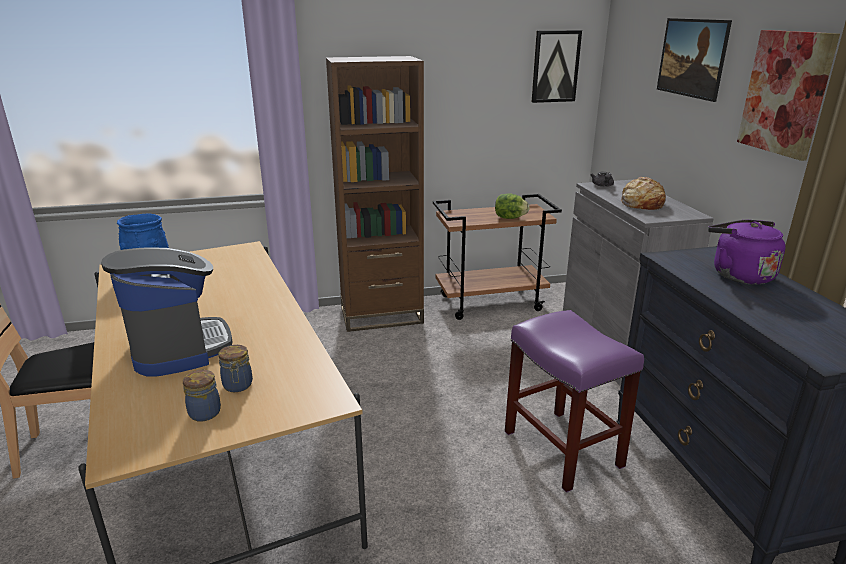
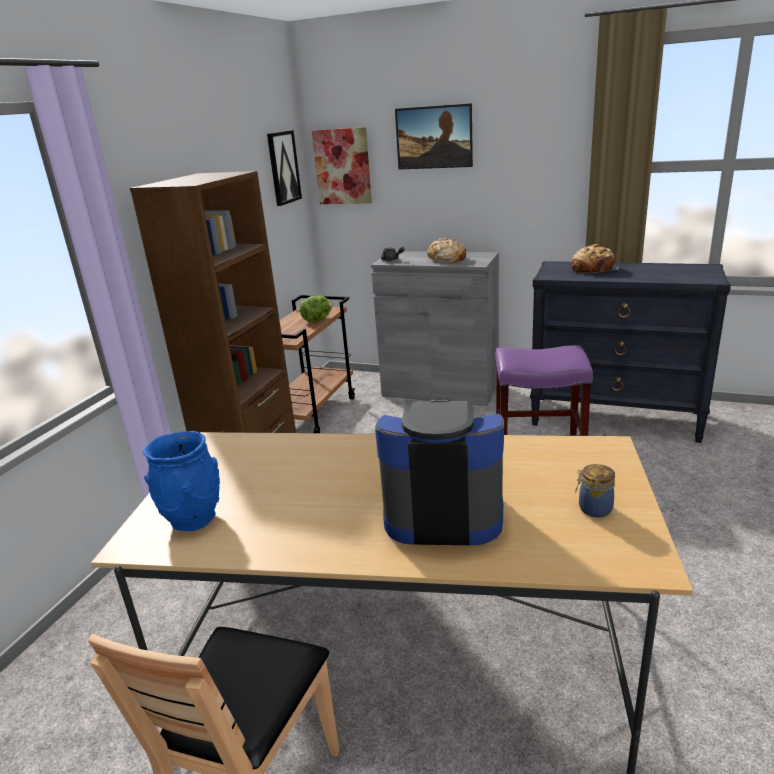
camera: 55 degrees left, 0 degrees up
(238, 386) = (554, 486): jar -> none
(738, 275) = (593, 269): purple kettle -> bread
(785, 93) = (540, 148): picture -> picture (342, 166)

